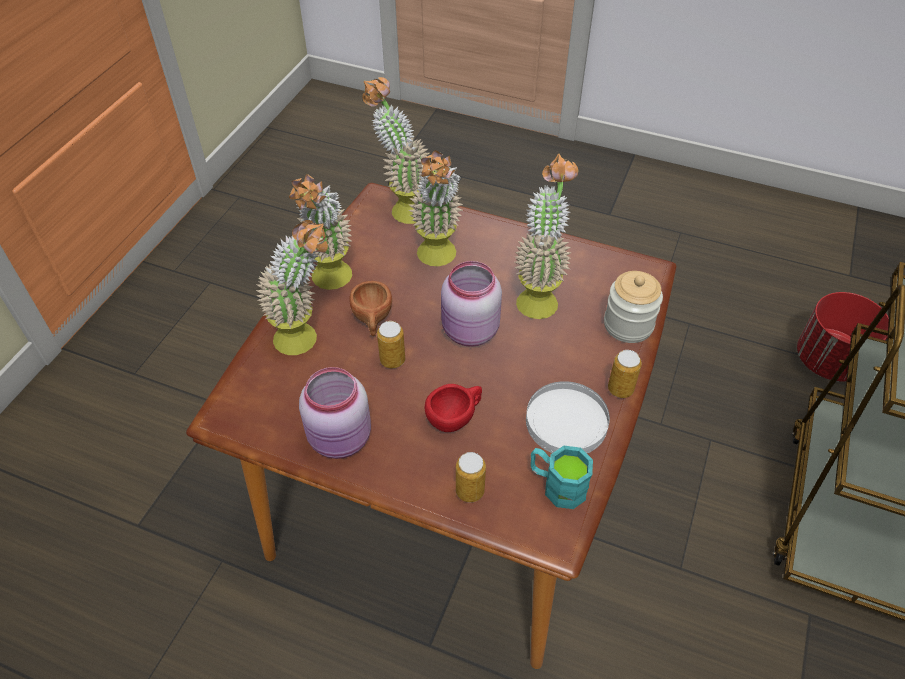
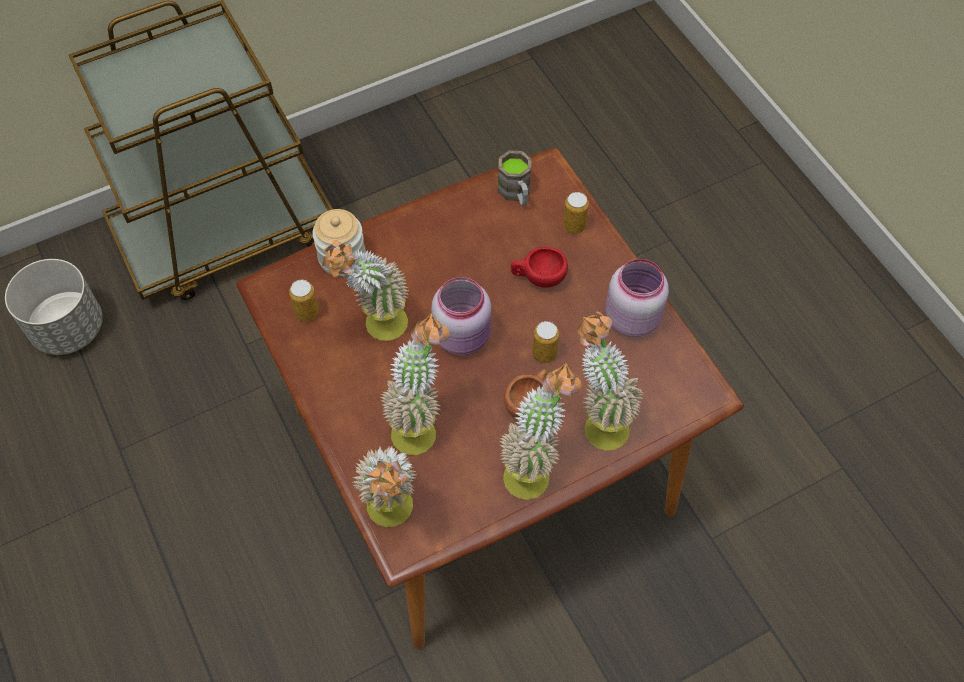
camera: 140 degrees left, 10 degrees up
(556, 485) = (516, 193): turquoise mug -> brown mug
(566, 421) = (466, 225): white plate -> none
(620, 389) = (406, 219): can -> can (307, 312)
(828, 361) = (69, 328): red planter -> grey planter

